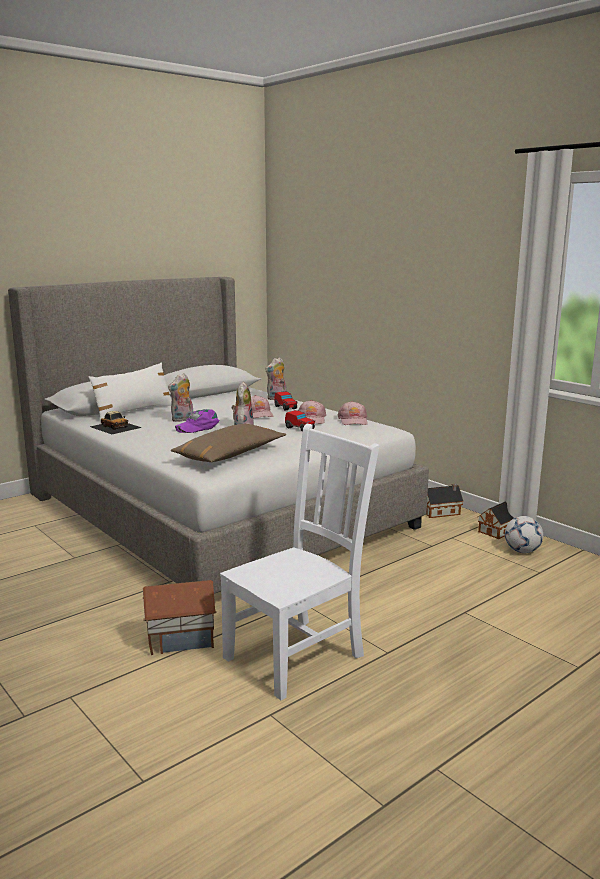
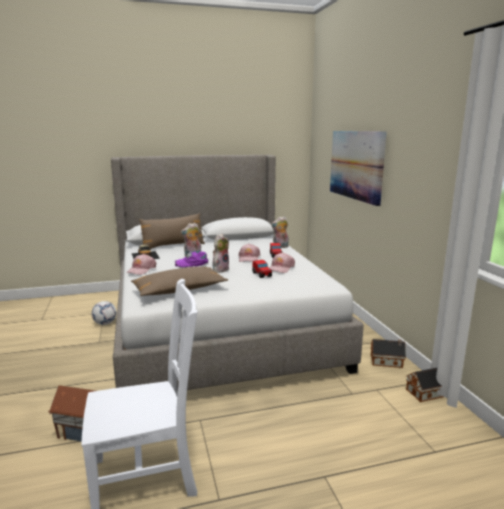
camera: 25 degrees right, 0 degrees up
(133, 412) = (173, 246): white pillow -> brown pillow
(353, 420) = (312, 273): pink cap -> pink cap (141, 269)
(358, 287) = (356, 165): none -> picture
(522, 551) = (434, 421): football -> football (105, 323)

